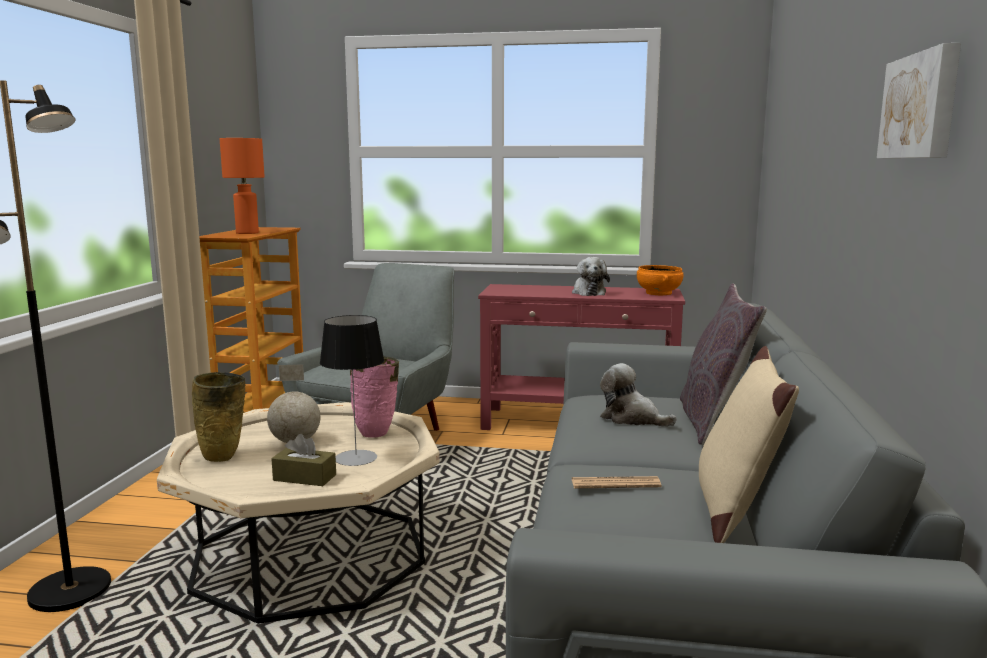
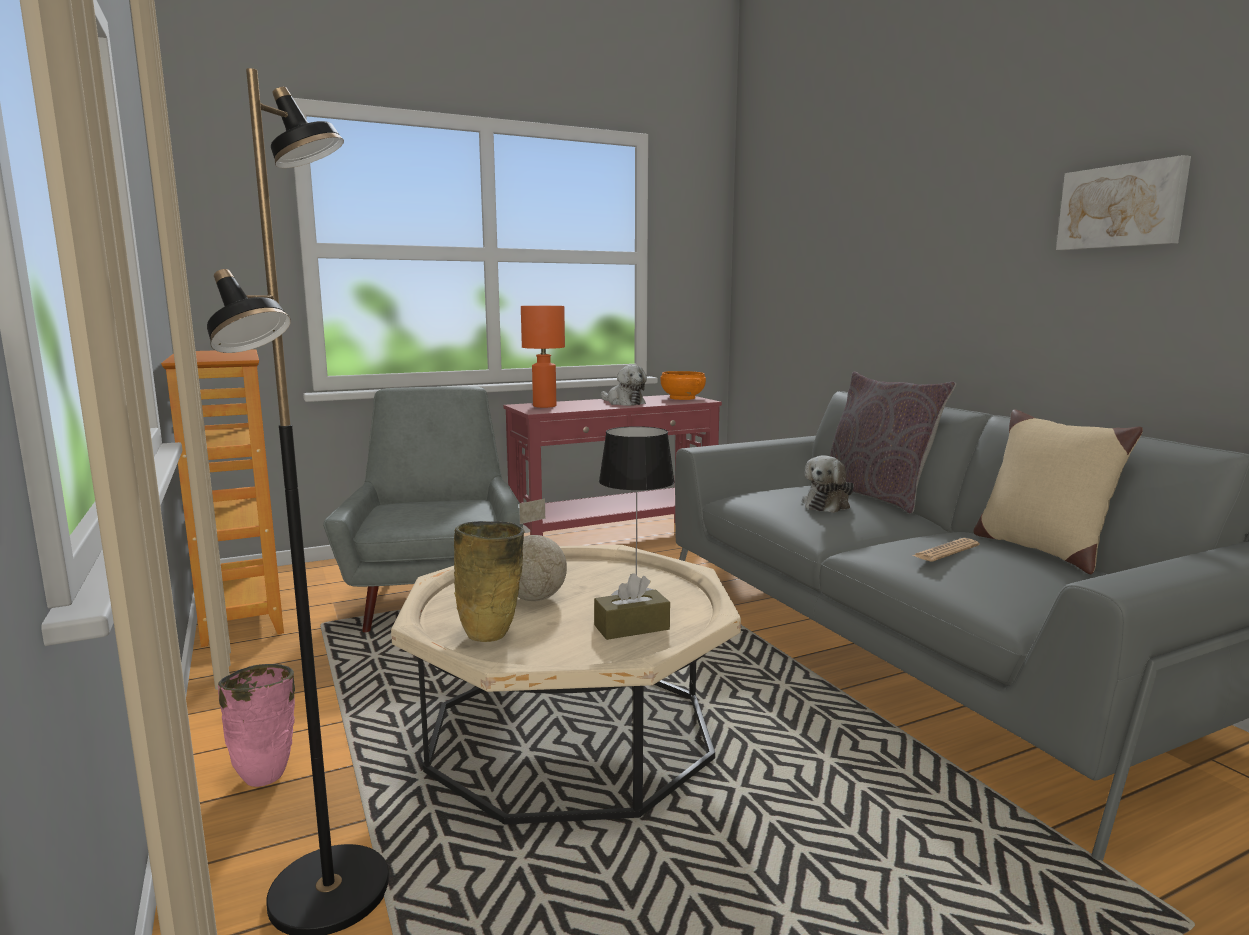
camera: 35 degrees left, 0 degrees up
(247, 233) = (222, 356): orange table lamp -> orange table lamp (544, 406)
(377, 433) = (601, 570): pink vase -> pink vase (267, 774)
(632, 418) = (827, 504): plush toy -> plush toy turned 60 degrees counterclockwise

